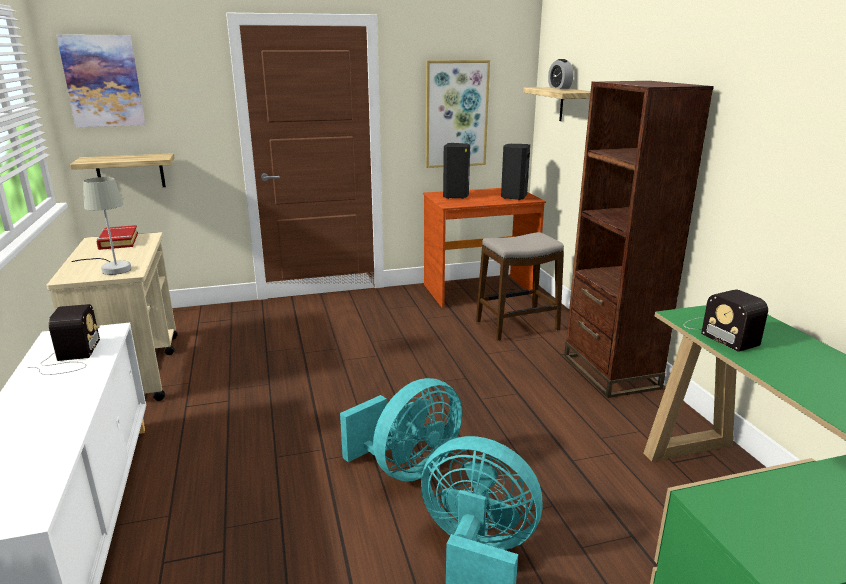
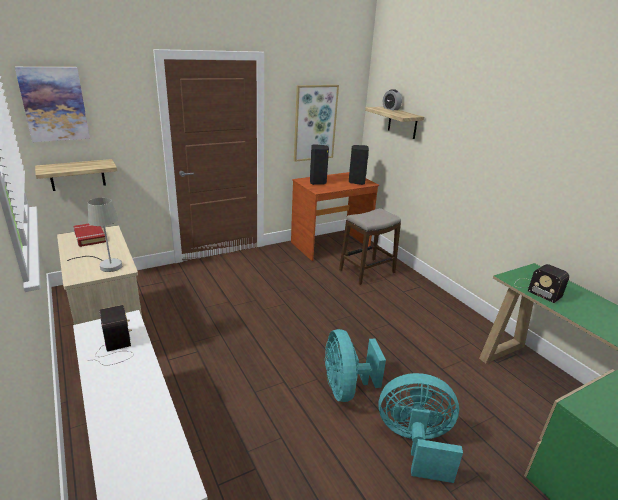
camera: 15 degrees left, 5 degrees up
(407, 468) = (346, 388): turquoise fan -> turquoise fan turned 135 degrees clockwise
(610, 372) = (437, 302): brown bookcase -> none

